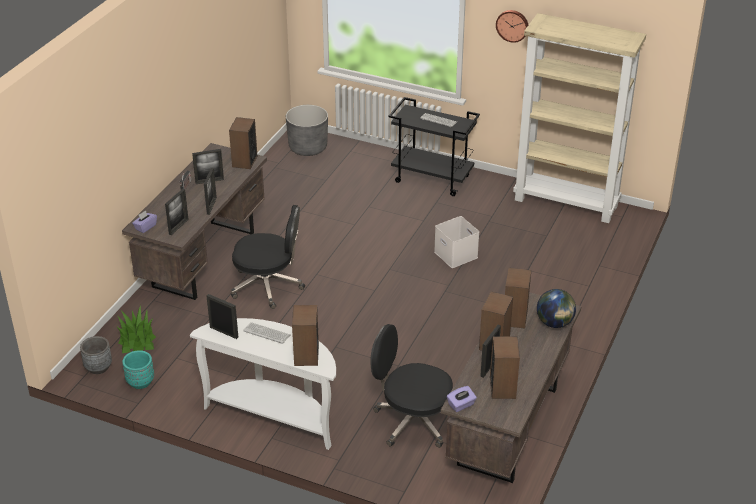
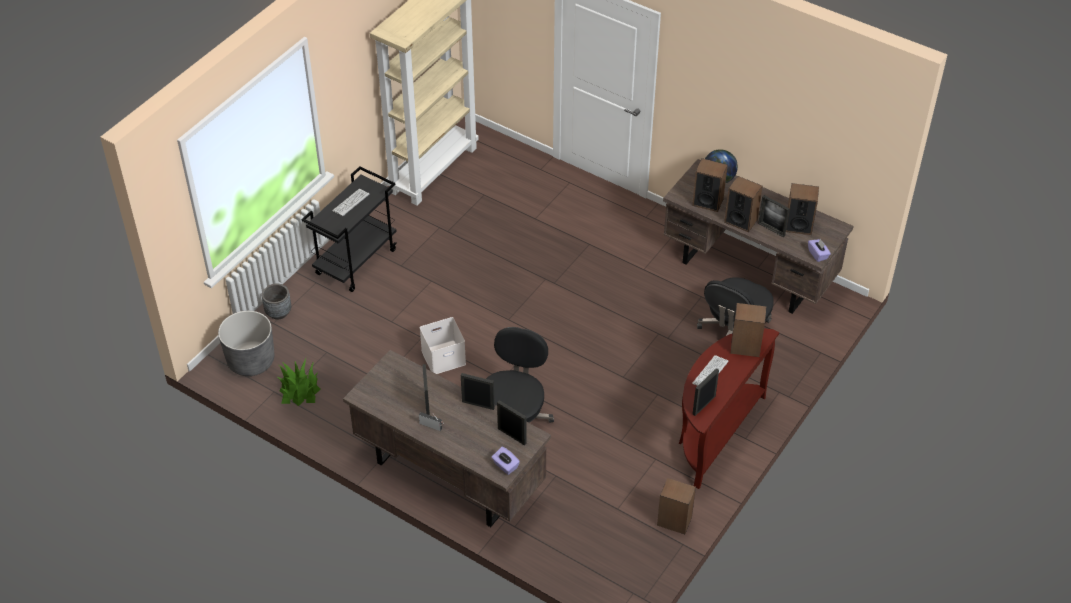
camera: 80 degrees left, 10 degrees up
(98, 367) = (621, 579): grey planter -> grey planter (278, 312)
(137, 340) = (582, 543): potted plant -> potted plant (299, 390)
(140, 382) = (650, 541): turquoise planter -> none
(244, 161) = (394, 369): speaker -> speaker (674, 521)
(275, 415) = (715, 433): white console table -> brown console table
(457, 255) = (498, 264): white storage box -> white storage box (444, 356)
(512, 25) = (350, 64): wall clock -> none

